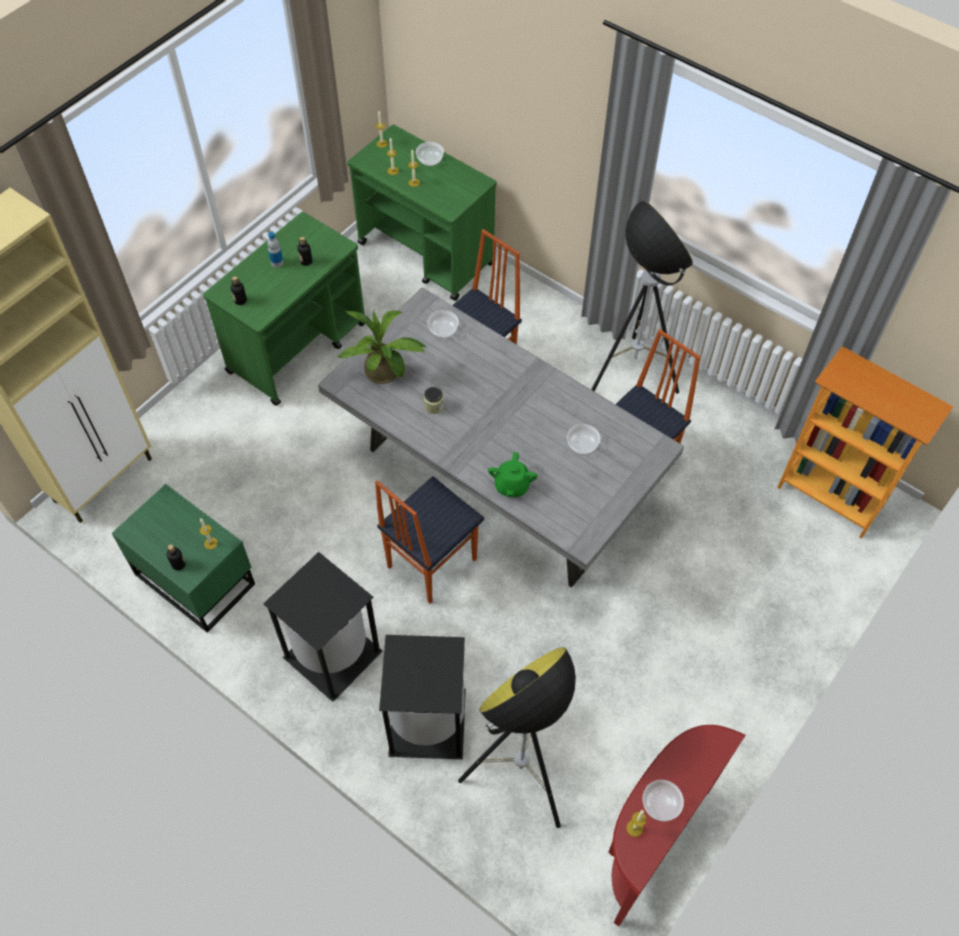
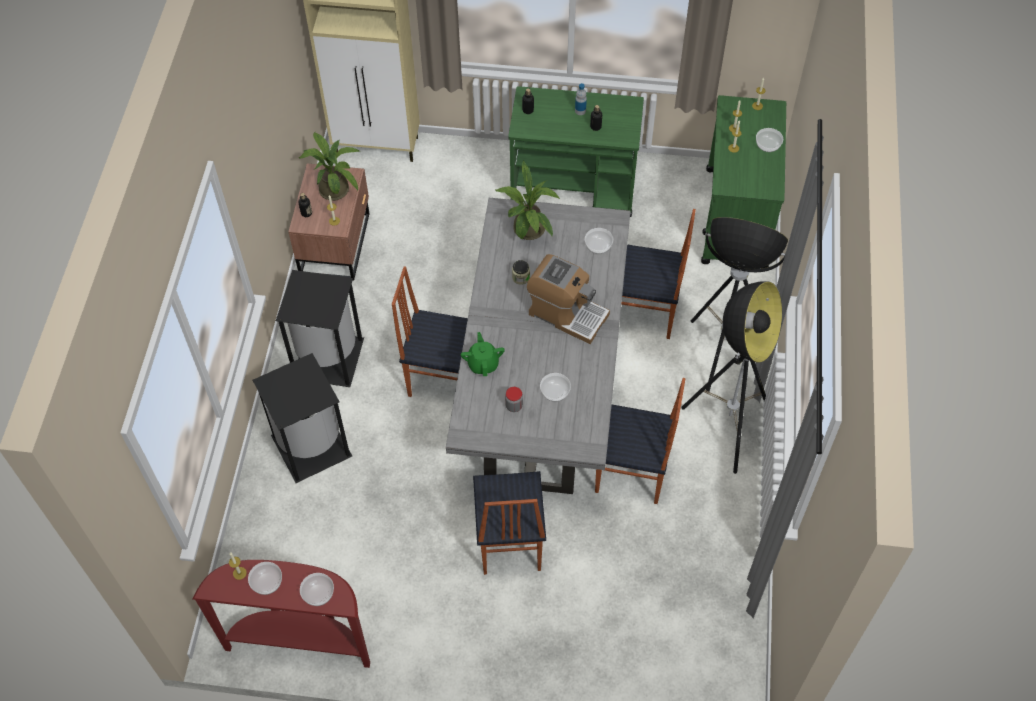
camera: 60 degrees right, 0 degrees up
(166, 522) = (334, 187): none -> potted plant
(195, 576) = (337, 243): green nightstand -> brown nightstand
(502, 391) = (567, 314): none -> coffee machine
(511, 486) = (483, 363): green teapot -> green teapot turned 105 degrees clockwise
(520, 779) = (302, 529): floor lamp -> floor lamp (720, 354)
(576, 484) = (514, 406): none -> jar
(645, 599) = (508, 543): none -> chair
(700, 759) = (317, 593): none -> bowl
(831, 496) = (714, 646): bookcase -> none

